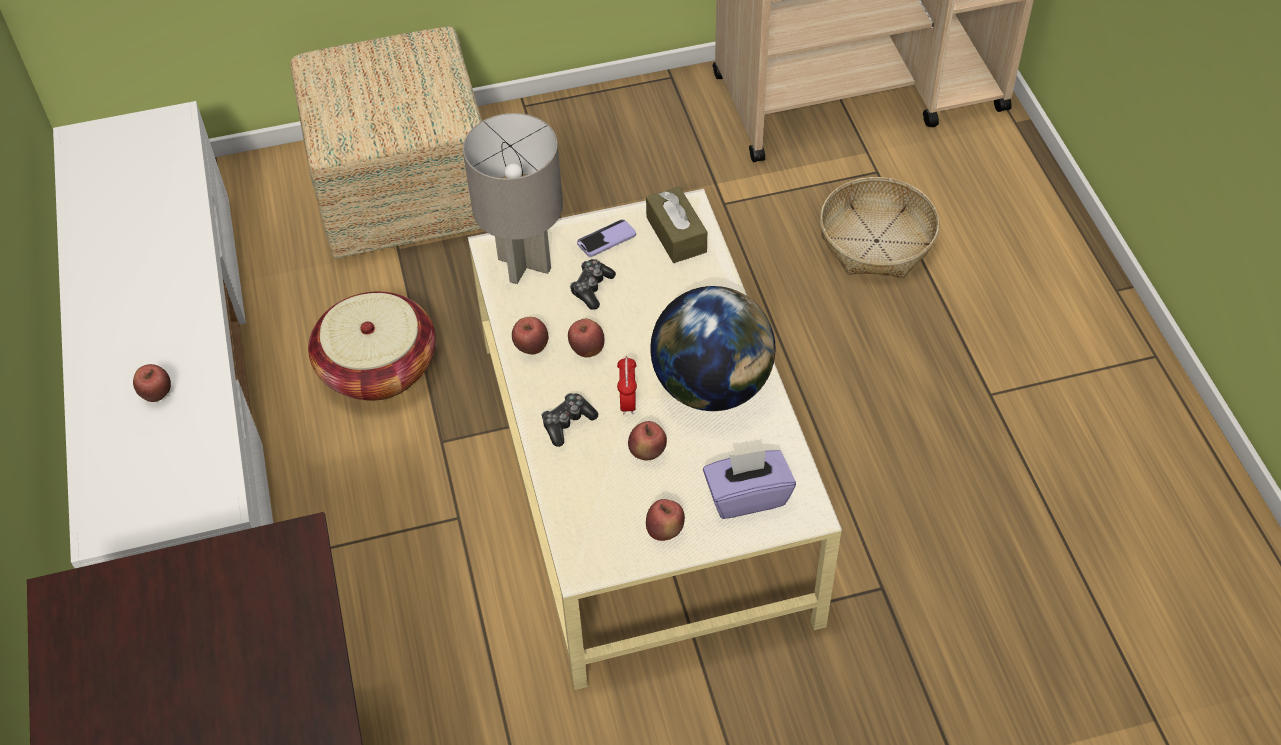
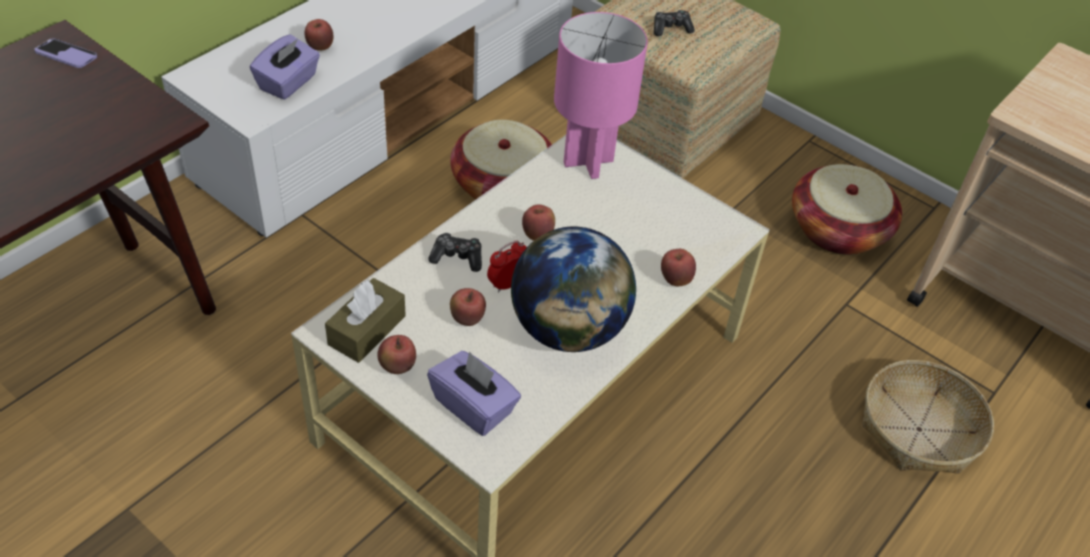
camera: 50 degrees right, 5 degrees down
(191, 448) = (288, 83): none -> purple tissue box
(523, 264) = (587, 161): grey table lamp -> pink table lamp
(531, 347) = (512, 203): apple -> apple (675, 280)
(592, 288) = (600, 210): game controller -> game controller (671, 28)
(606, 239) = (657, 196): phone -> phone (66, 55)
(642, 156) = (837, 230): none -> basket
(676, 234) = (703, 234): brown tissue box -> brown tissue box (367, 330)

